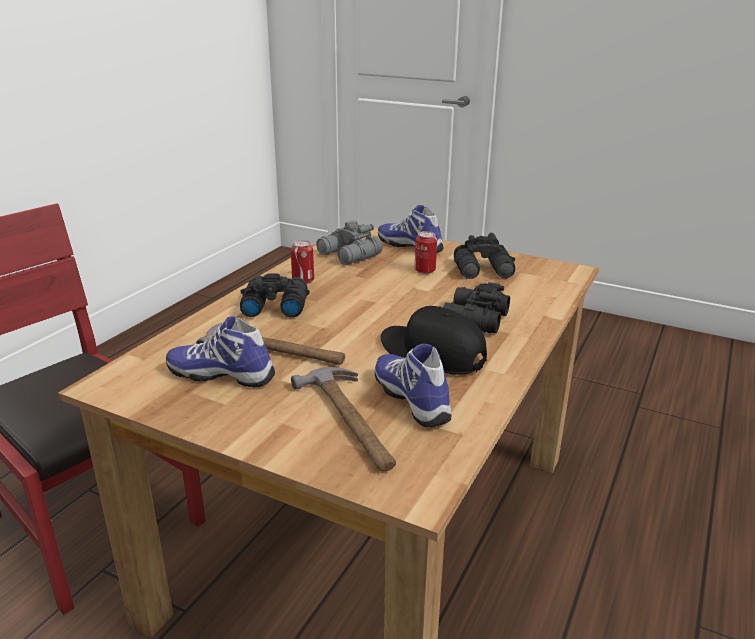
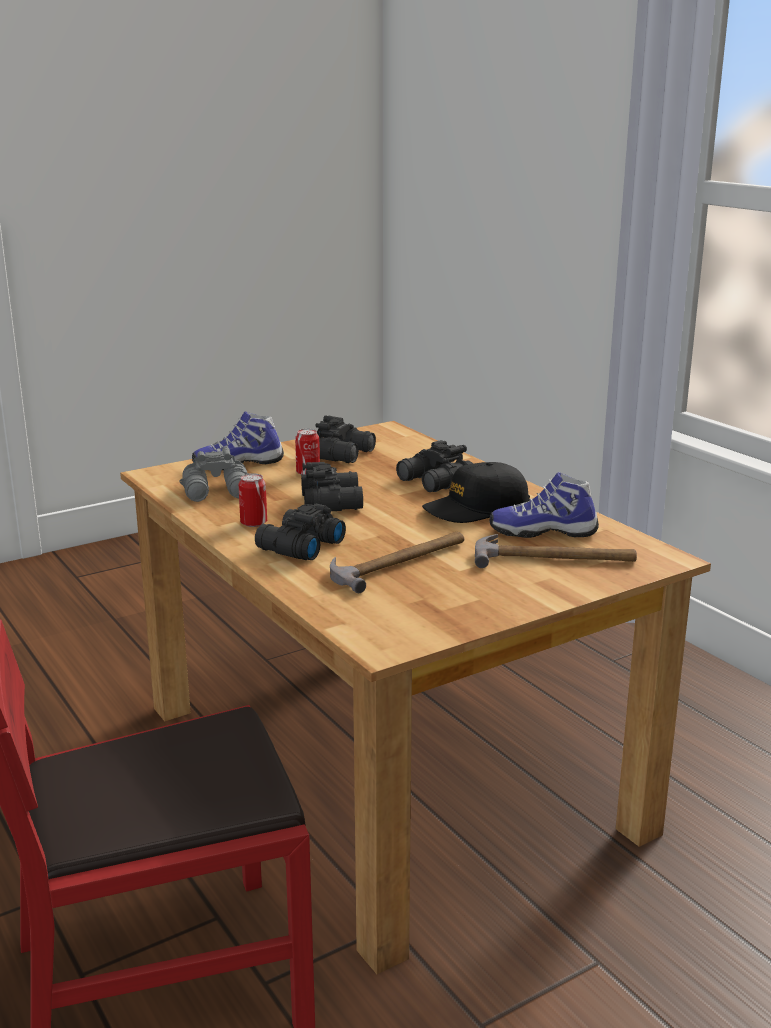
camera: 60 degrees left, 5 degrees down
(222, 374) = (422, 591): shoe -> none
(376, 294) = (333, 502): none -> black binoculars

